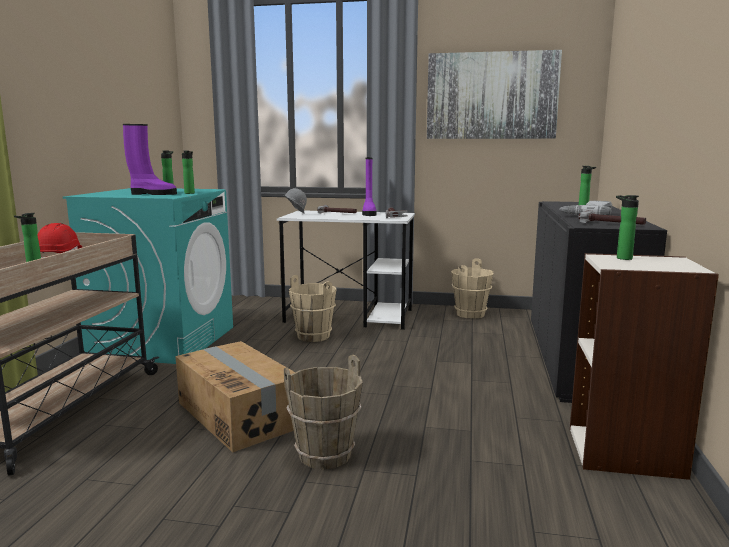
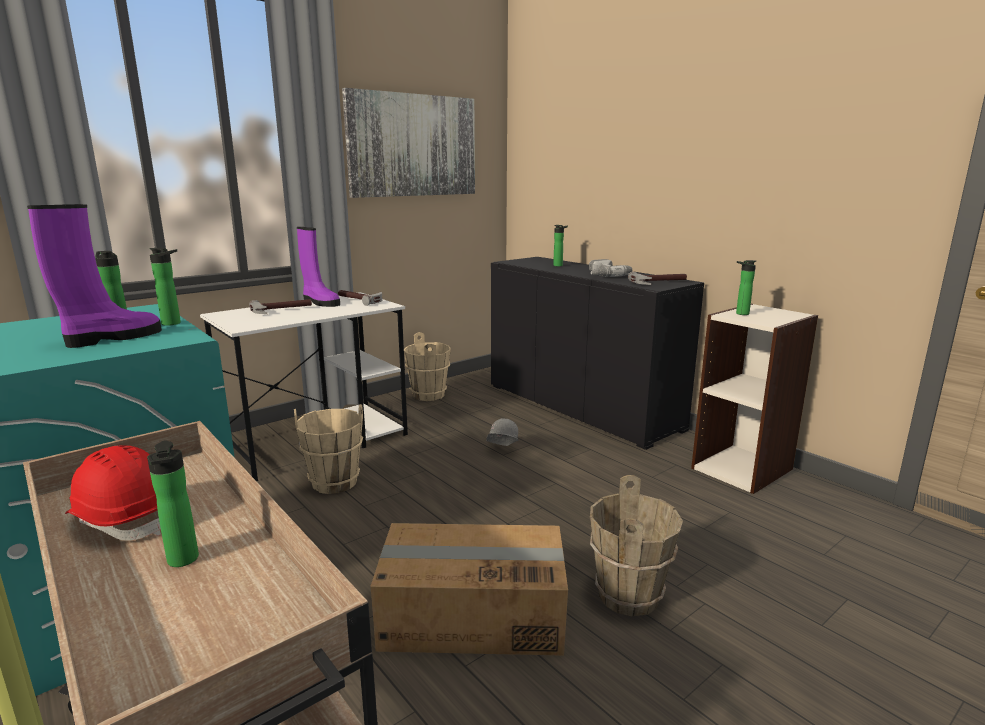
camera: 50 degrees left, 5 degrees up
(295, 214) = (229, 321): grey hard hat -> grey hard hat (501, 451)

